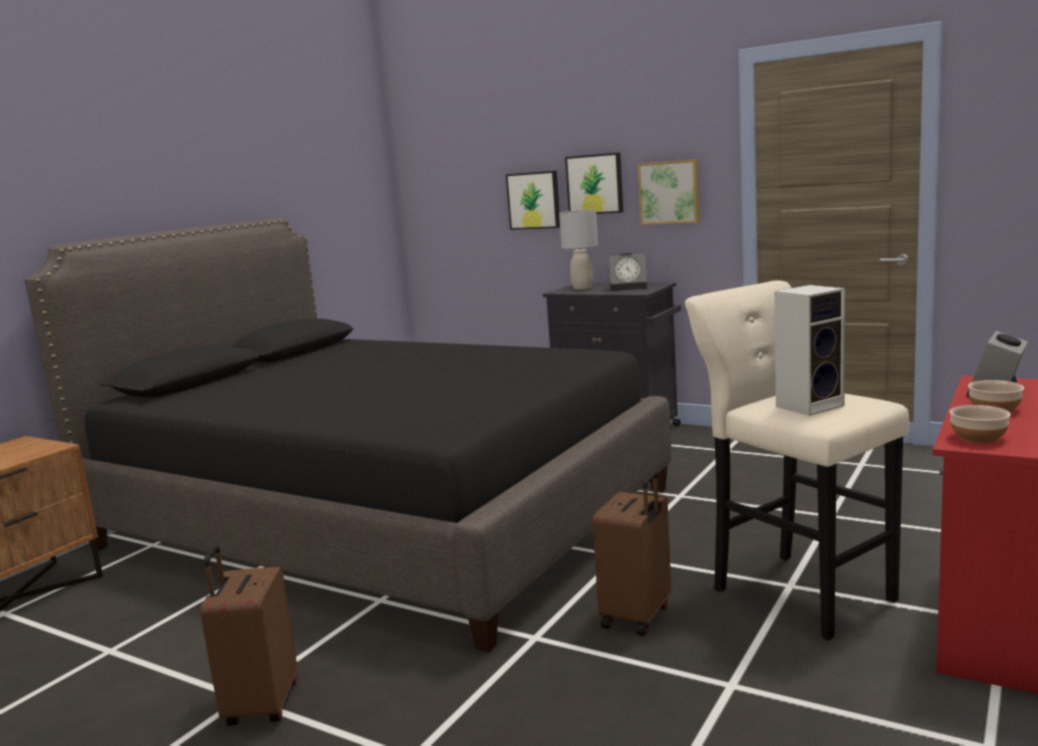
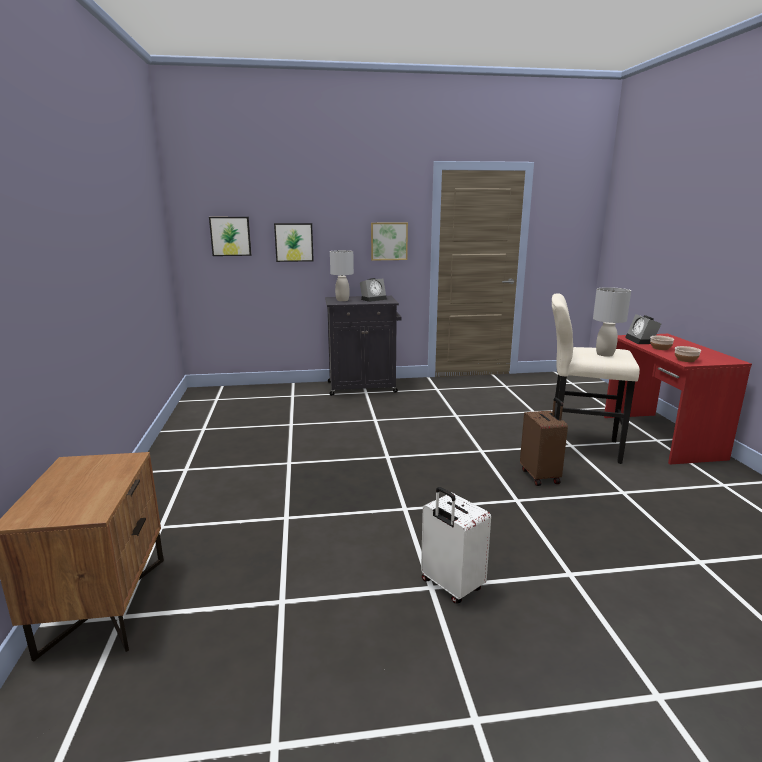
camera: 40 degrees left, 5 degrees up
(260, 705) = (450, 586): brown suitcase -> white suitcase
(382, 518) = (312, 464): black bed -> none
(595, 184) = (339, 233): picture -> picture (230, 236)
(810, 405) = (604, 354): speaker -> grey table lamp

